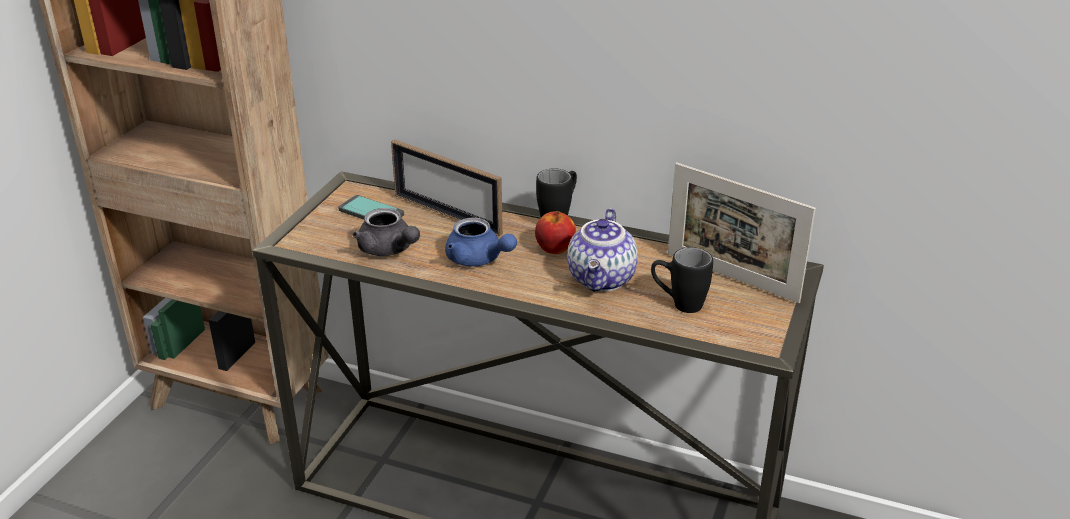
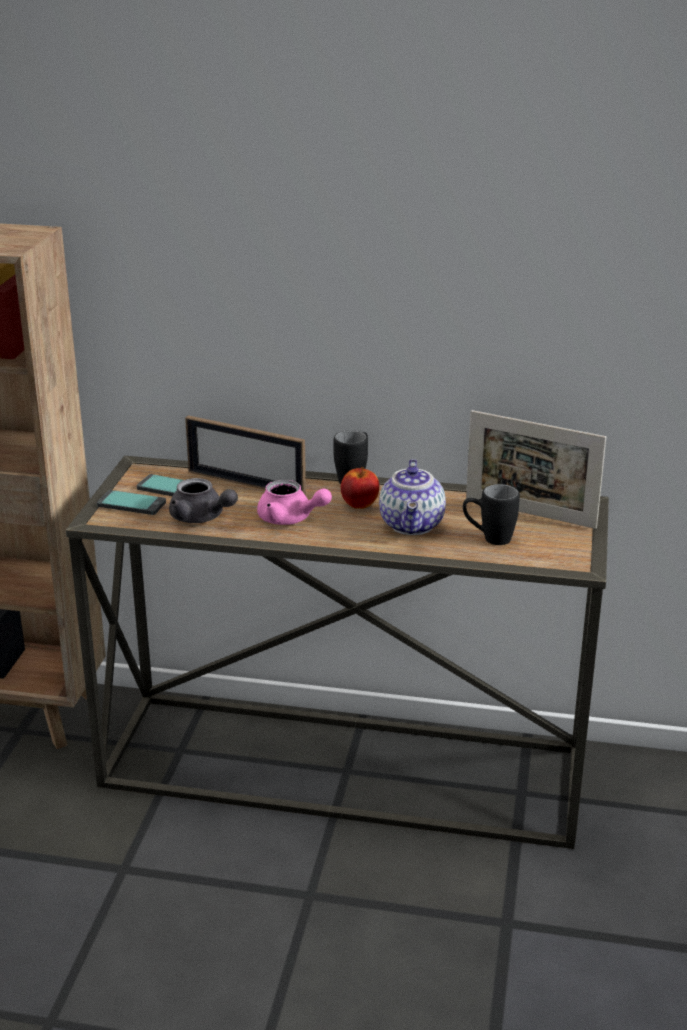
camera: 10 degrees left, 5 degrees down
(326, 227) = (131, 504): none -> phone
(478, 259) = (290, 519): blue teapot -> pink teapot

